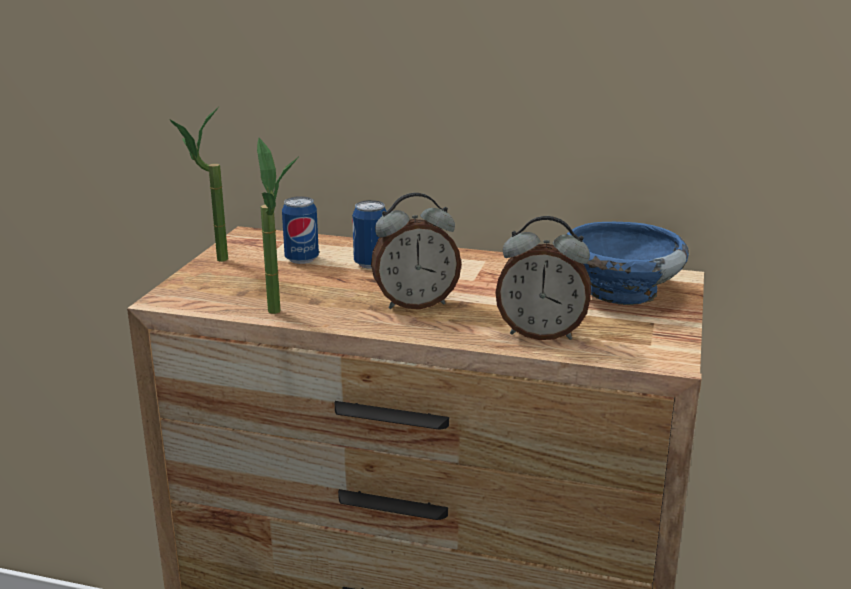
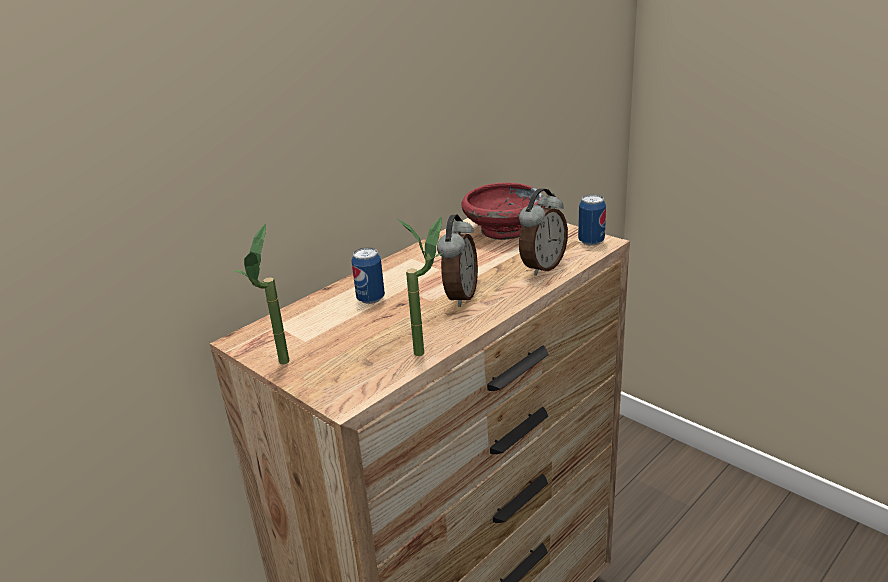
camera: 60 degrees left, 5 degrees up
(302, 259) = (328, 325): can -> can (591, 241)
(620, 291) = (503, 230): blue bowl -> red bowl

